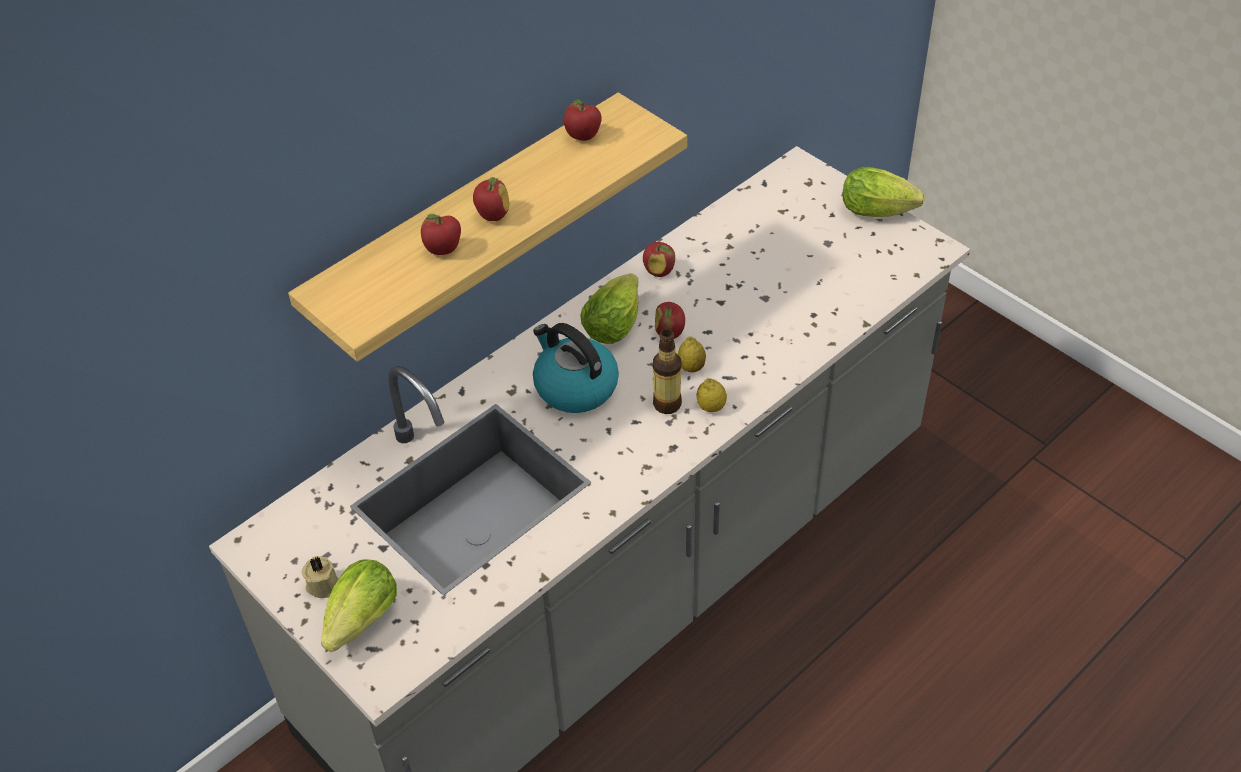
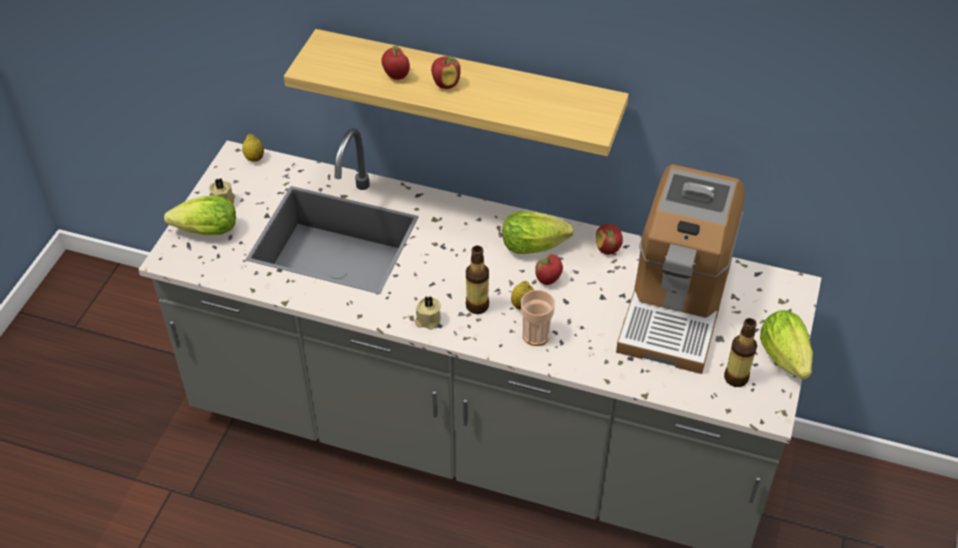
camera: 60 degrees right, 0 degrees up
(574, 387) = (460, 249): kettle -> none
(582, 137) = (561, 94): apple -> none
(659, 453) = (427, 320): none -> beige candle
(711, 407) = (491, 332): lemon -> lemon (254, 158)
(739, 373) = (536, 335): none -> cup
(767, 255) = (675, 305): none -> coffee machine
(881, 253) = (736, 378): none -> bottle

